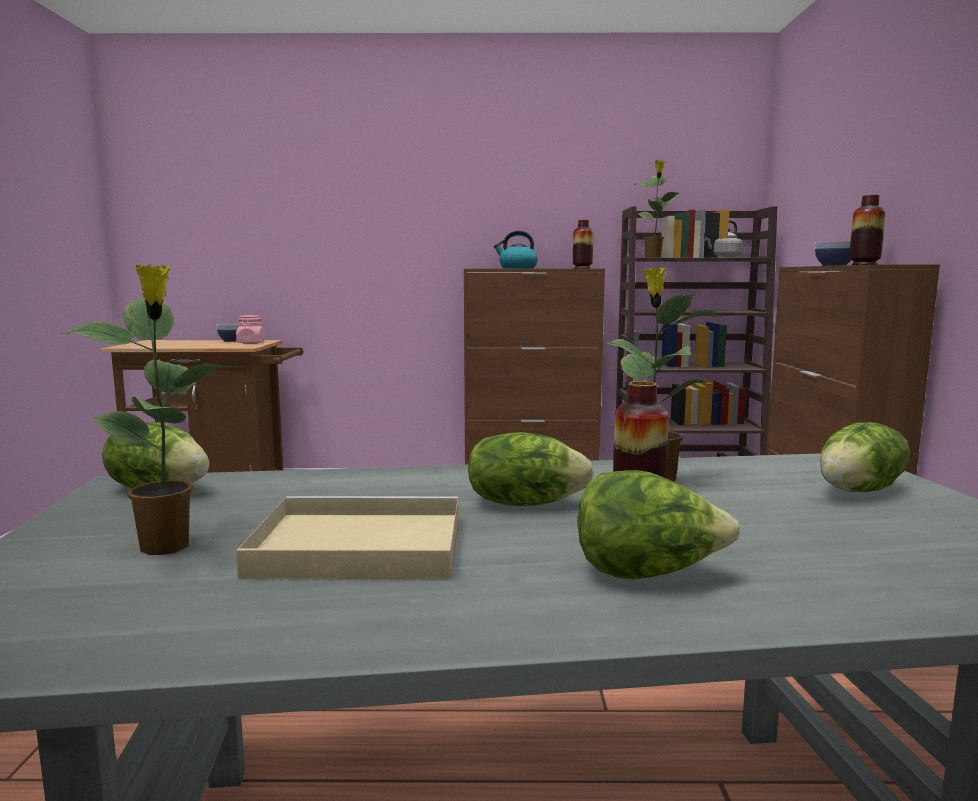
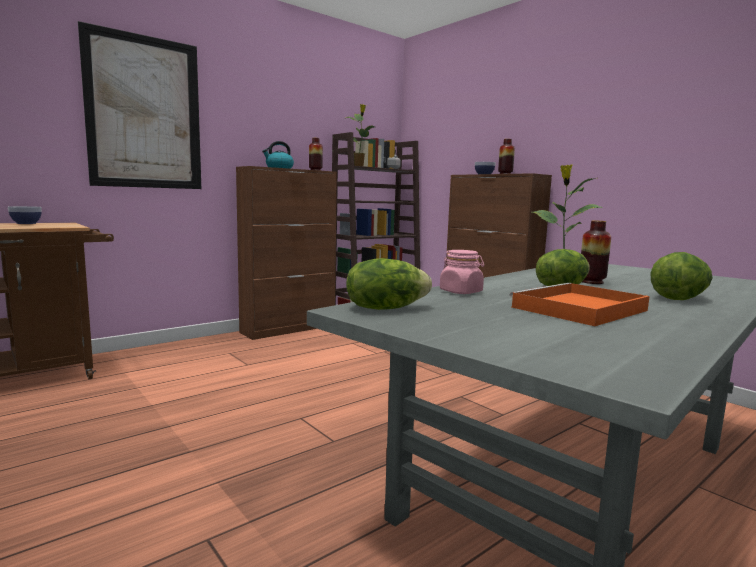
camera: 40 degrees left, 0 degrees up
(168, 547) = (516, 324): potted plant -> none
(251, 343) = (60, 224): pink jar -> pink jar (461, 292)
(355, 546) = (578, 309): beige tray -> orange tray
(358, 212) = (145, 113): none -> picture
(860, 491) = (626, 270): lettuce -> none

